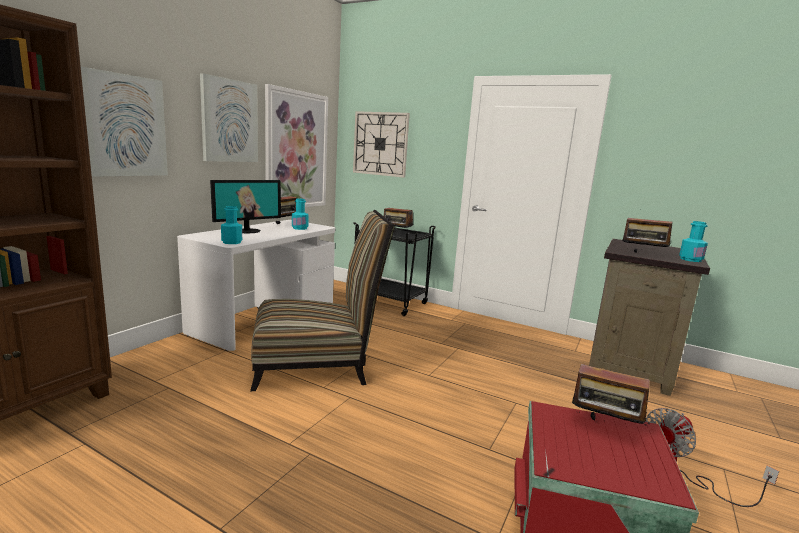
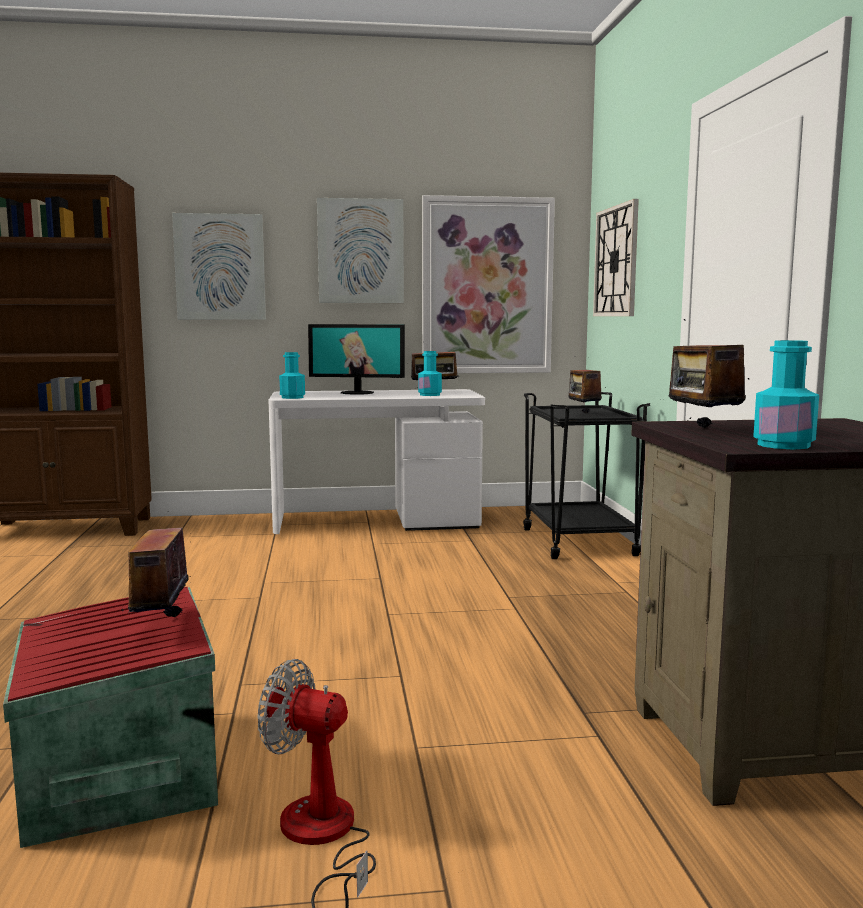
camera: 55 degrees right, 5 degrees down
(318, 365) = (311, 567): chair -> none

